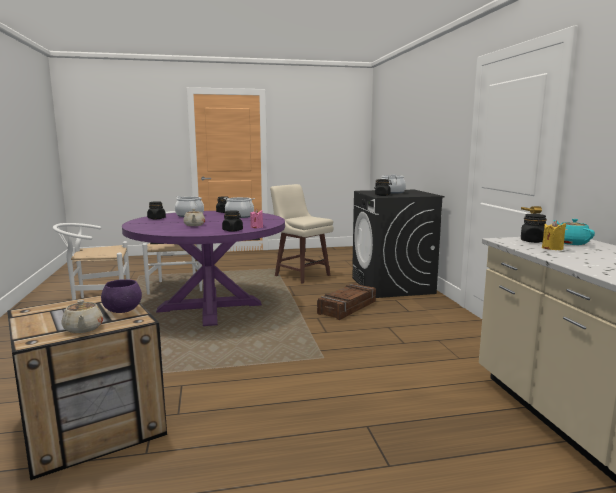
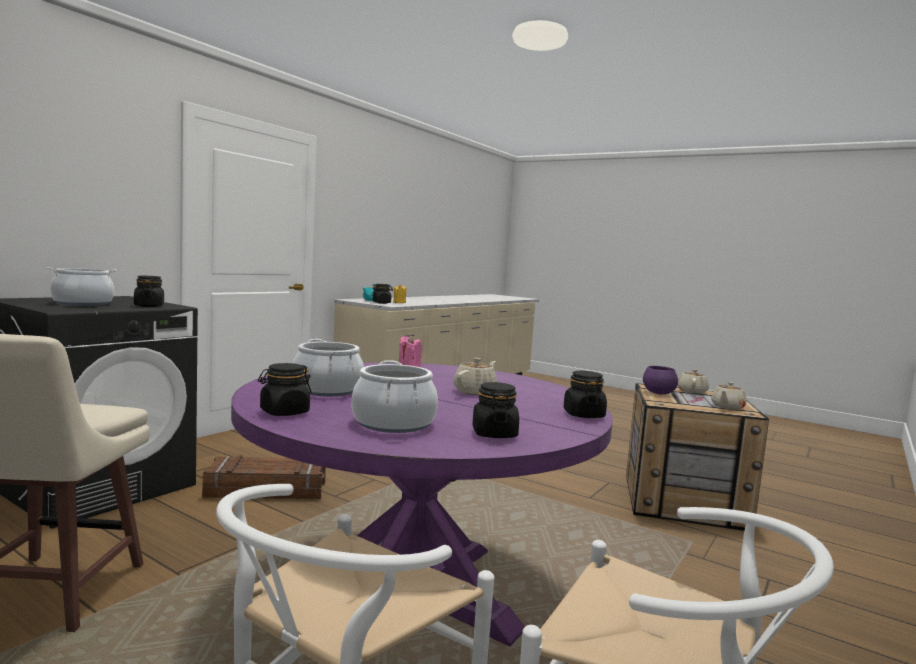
camera: 135 degrees left, 5 degrees down
(46, 313) = (727, 407): none -> beige teapot
(232, 230) = (456, 370): black jar -> black jar (583, 415)

